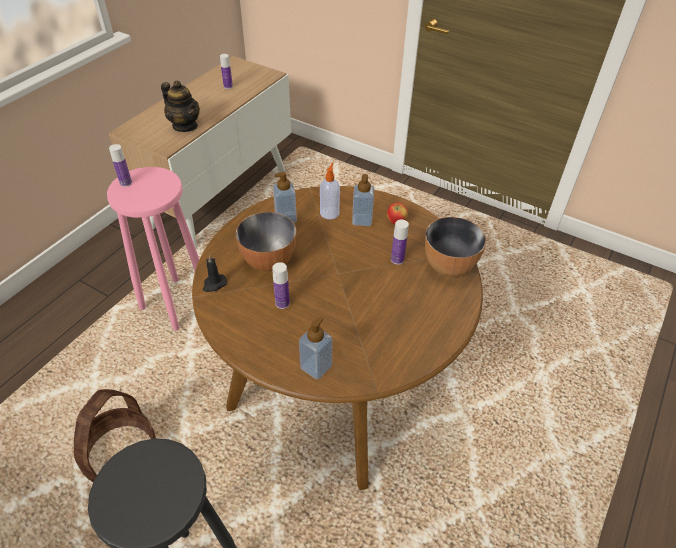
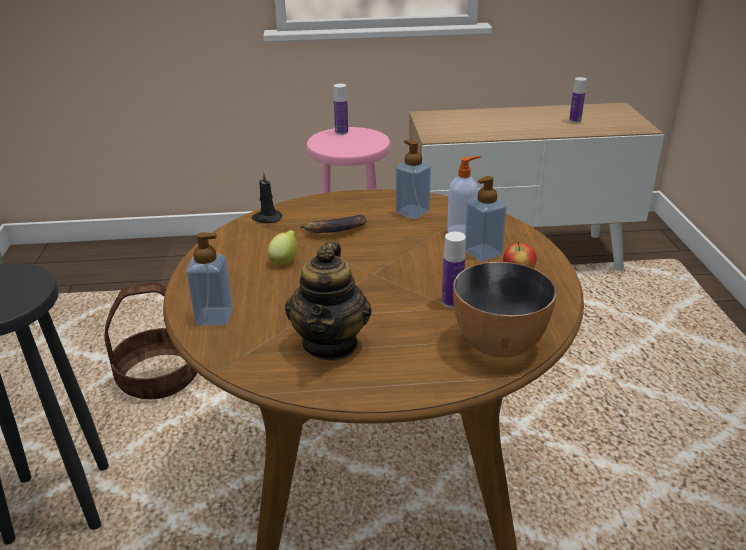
camera: 55 degrees right, 15 degrees down
(185, 126) = (478, 130): teapot -> teapot (331, 343)
(268, 261) = (334, 230): bowl -> banana
(282, 303) = (284, 261): bottle -> lemon

